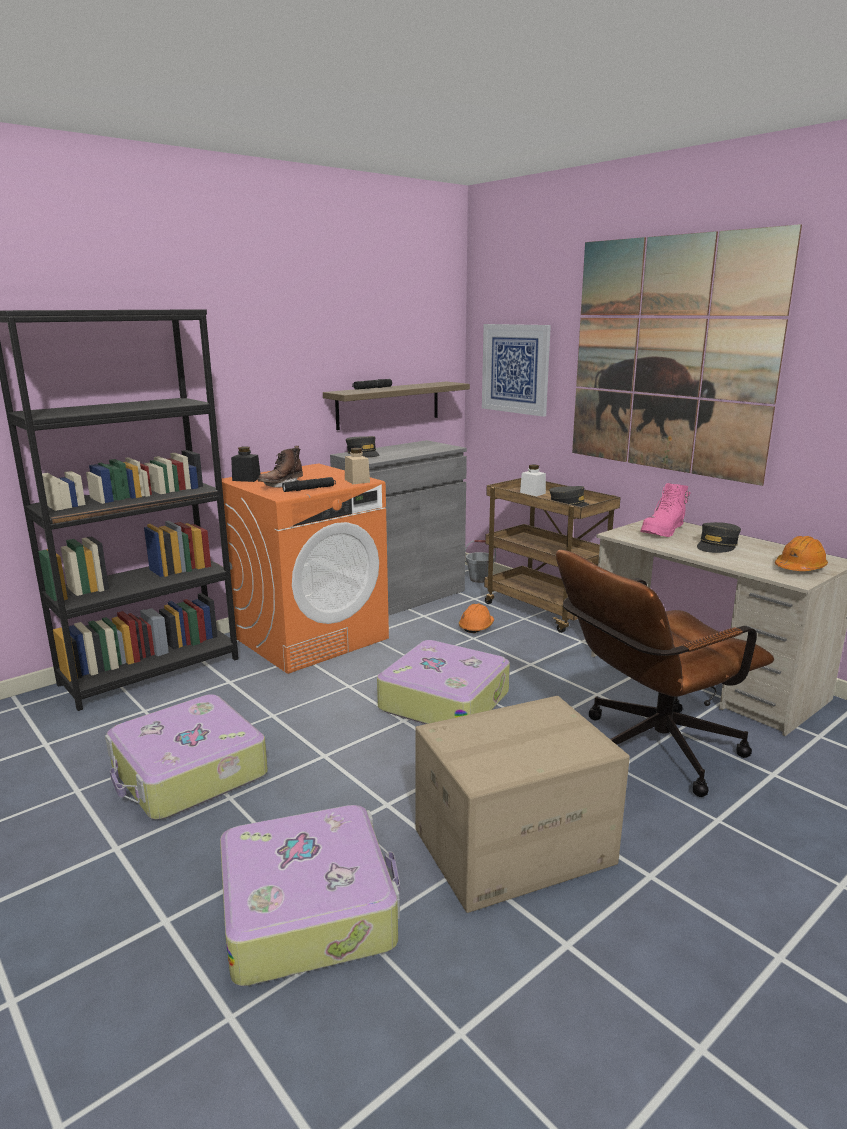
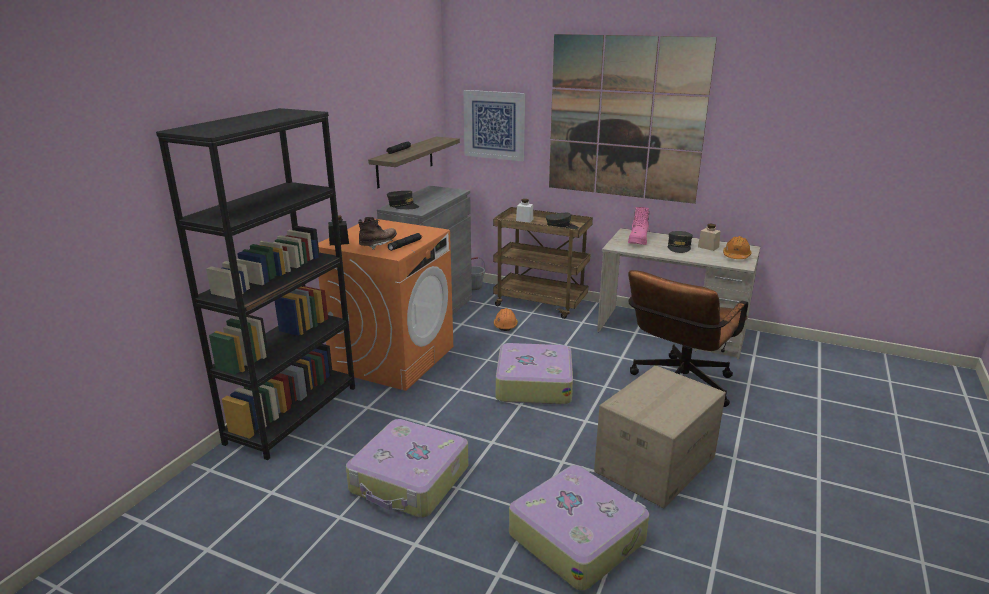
camera: 25 degrees left, 5 degrees up
(281, 485) = (378, 245): brown boot -> brown boot turned 150 degrees counterclockwise
(357, 481) = (429, 232): beige jar -> beige jar (708, 247)

